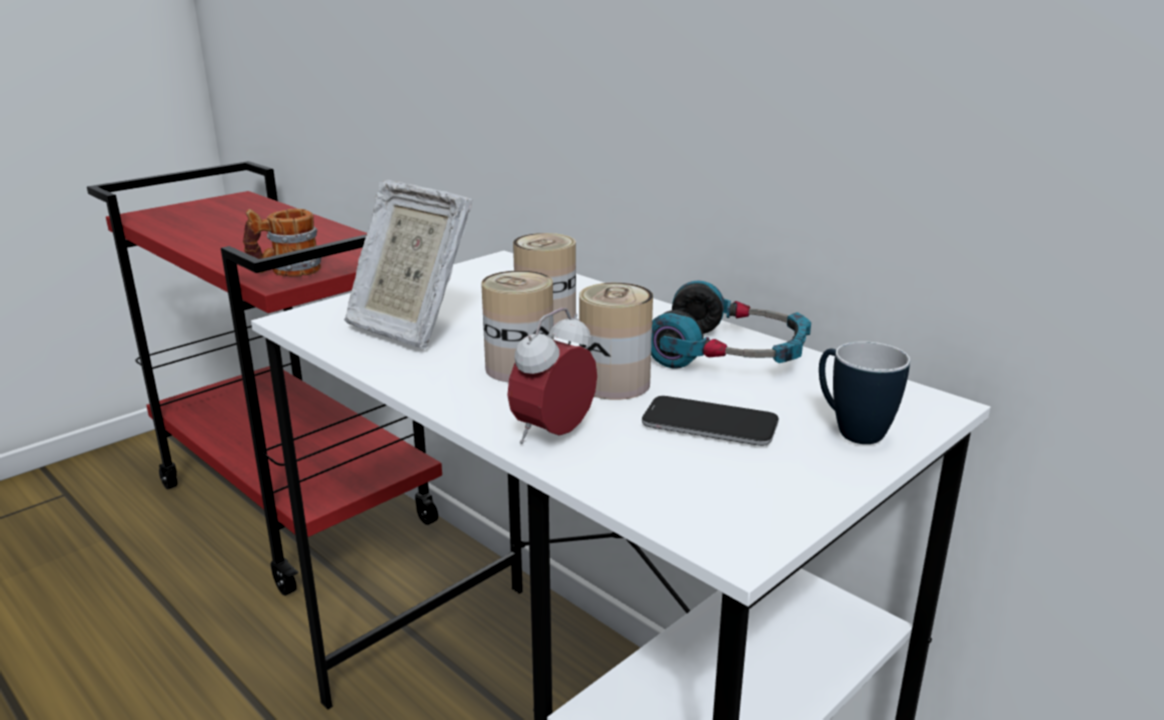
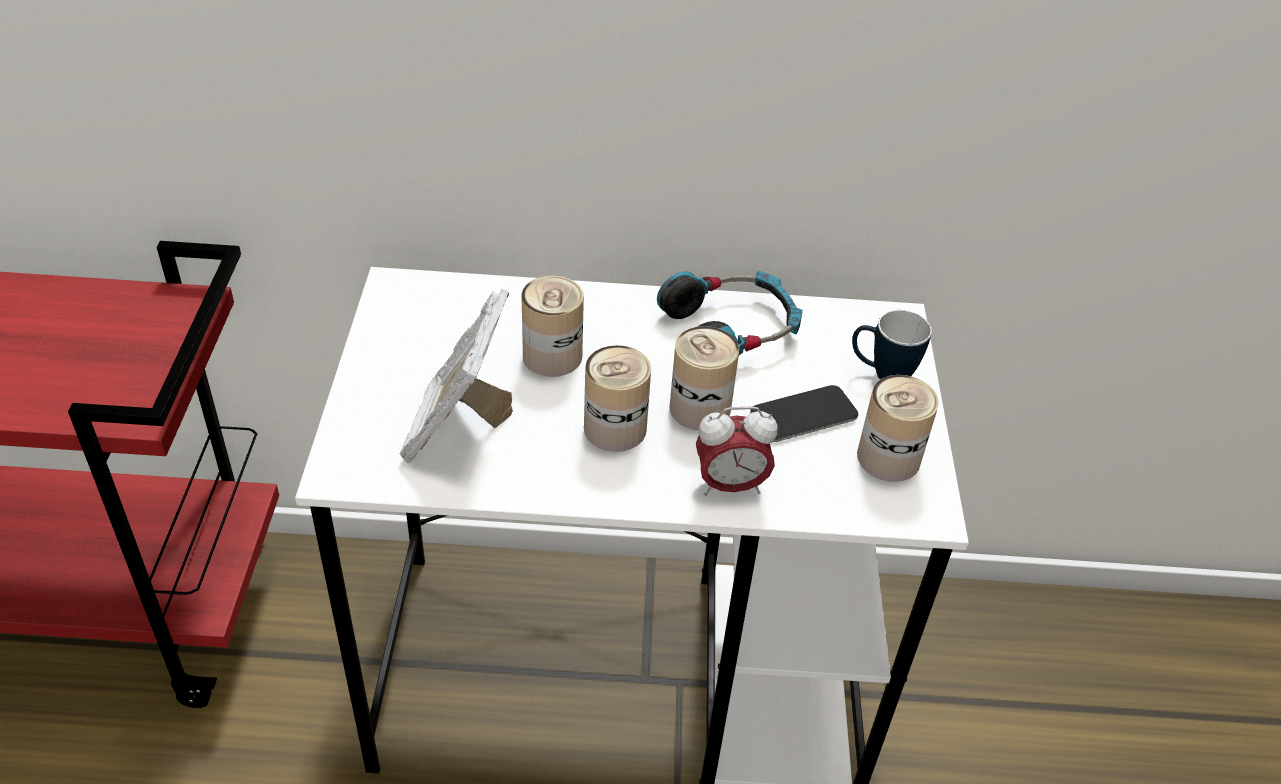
camera: 45 degrees left, 20 degrees up
(286, 271) = (119, 391): mug -> none
(409, 327) = (459, 428): picture frame -> picture frame turned 105 degrees clockwise
(553, 435) = (730, 485): alarm clock -> alarm clock turned 90 degrees counterclockwise
(756, 485) = (888, 458): none -> can

